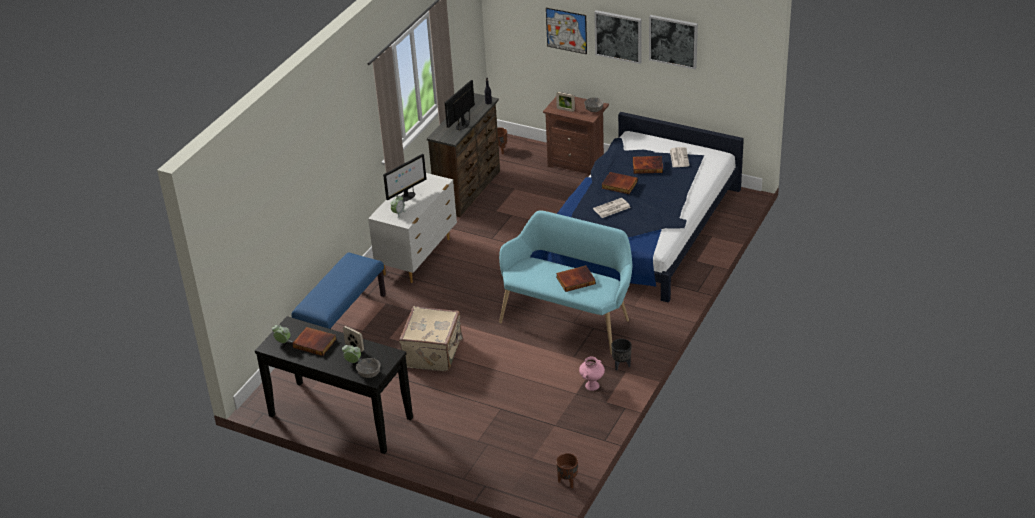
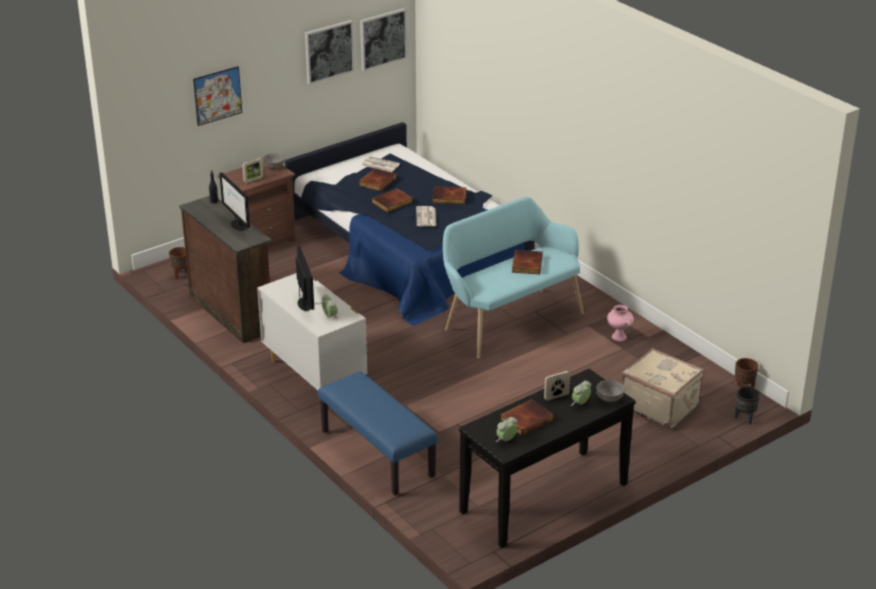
camera: 65 degrees left, 5 degrees down
(434, 353) = (490, 410): beige suitcase -> beige suitcase (660, 405)
(618, 36) = (273, 74): picture -> picture (382, 39)
(621, 365) = (603, 314): black planter -> black planter (745, 418)
(655, 208) = (449, 198): none -> book

